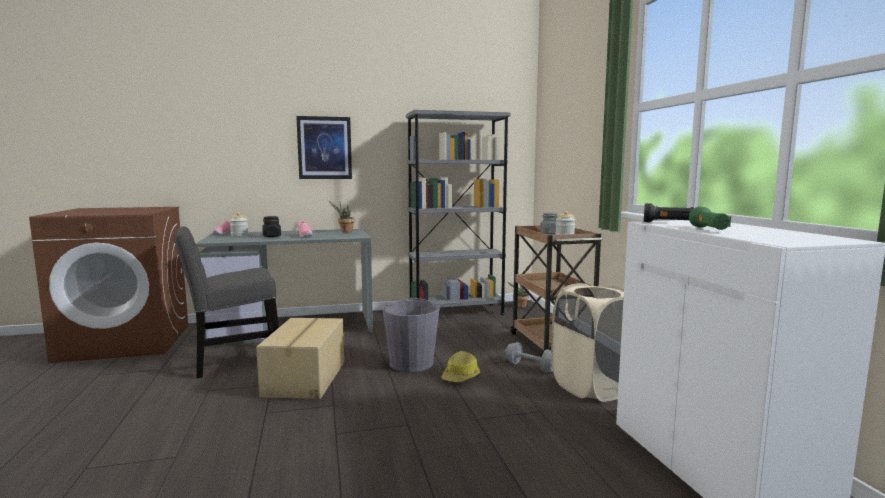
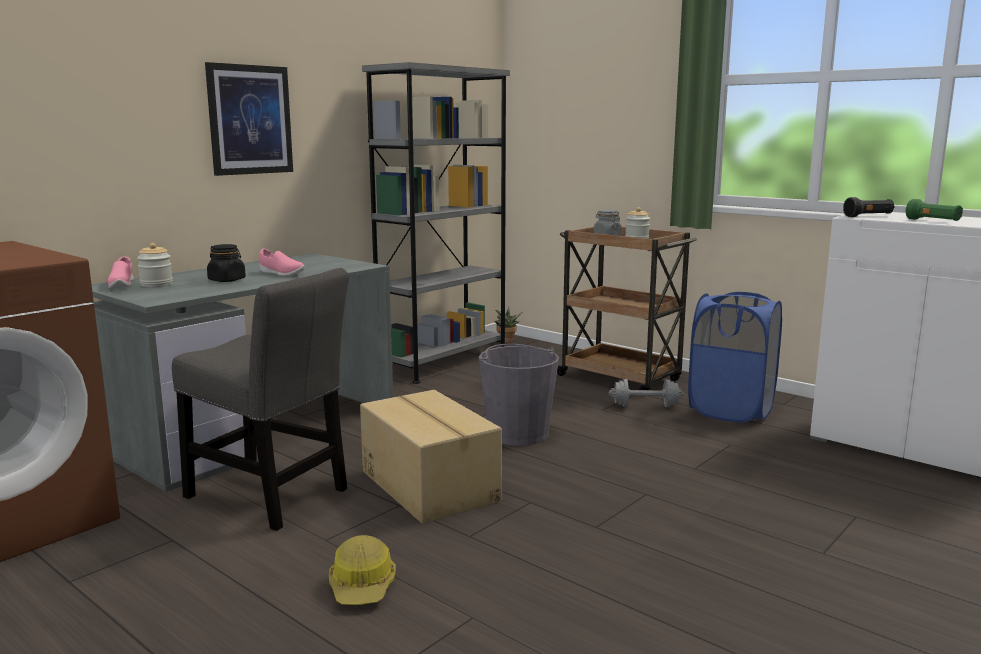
camera: 35 degrees left, 5 degrees up
(233, 361) = (271, 496): grey chair -> grey chair turned 90 degrees counterclockwise
(345, 231) = (309, 260): potted plant -> none
(460, 377) = (599, 433): hard hat -> hard hat (362, 586)
(592, 387) = (731, 410): beige laundry basket -> blue laundry basket

